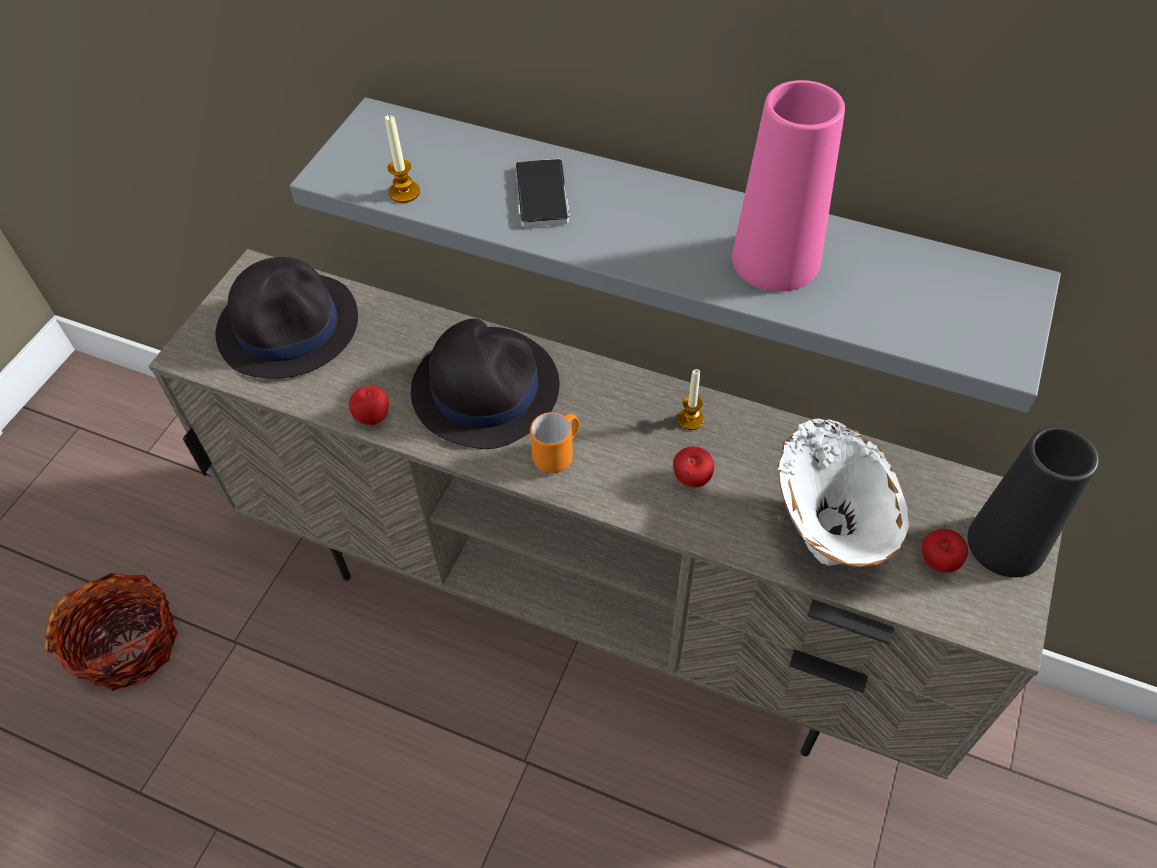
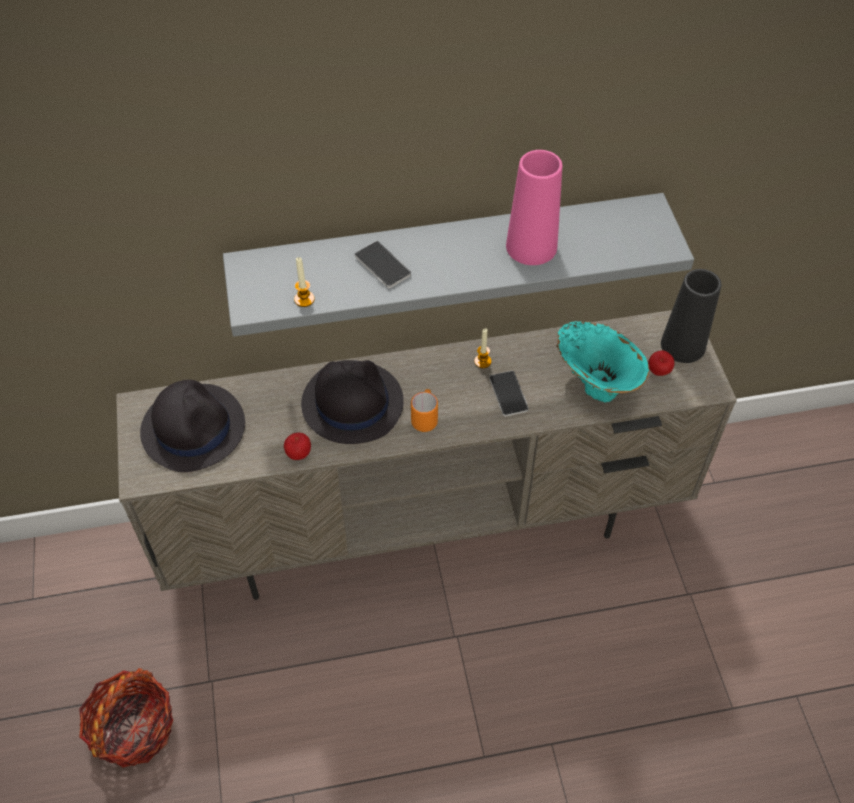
camera: 35 degrees left, 0 degrees up
(691, 480) = (508, 394): apple -> phone
(828, 529) = (595, 383): white vase -> turquoise vase

